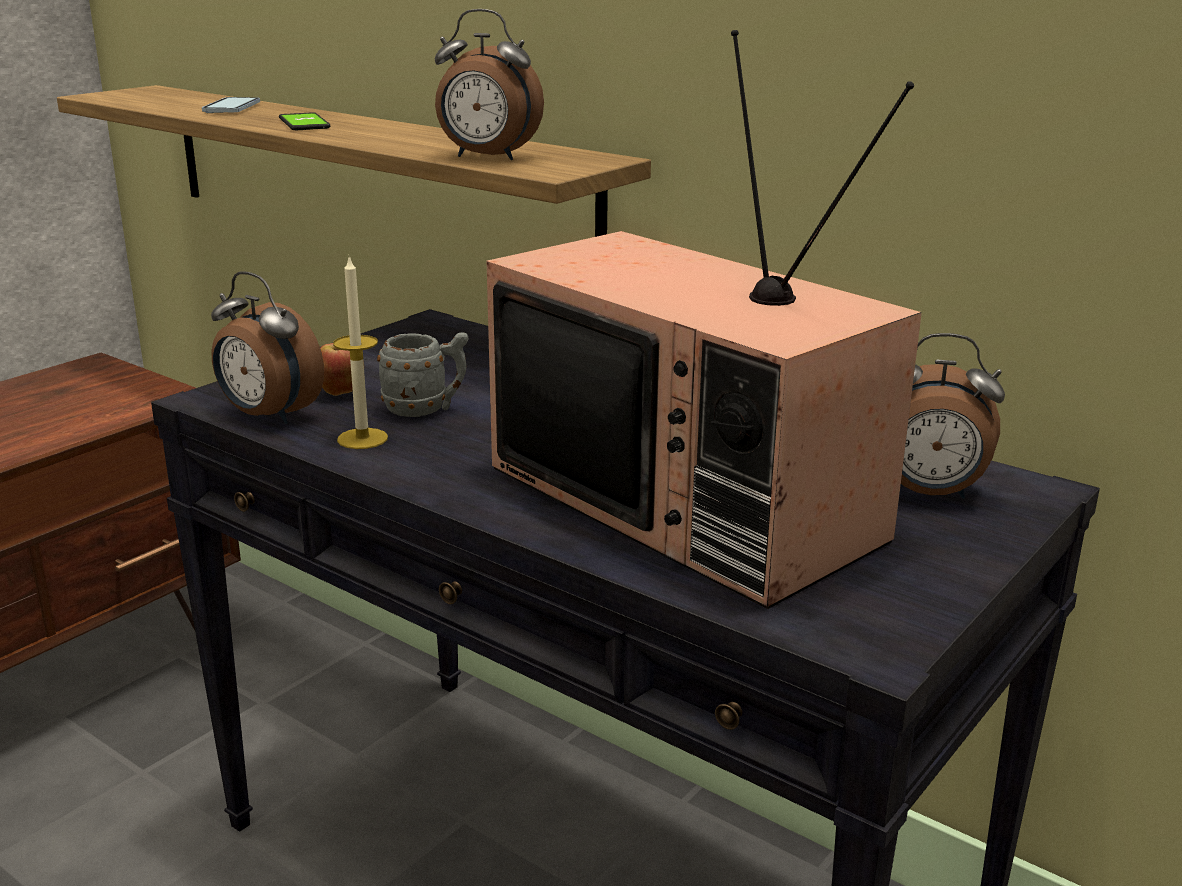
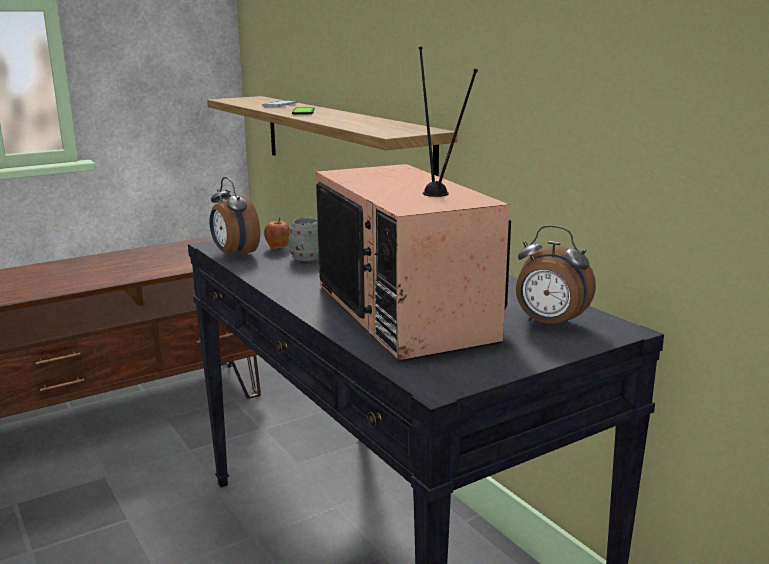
camera: 20 degrees right, 5 degrees down
(362, 438) = (269, 268): candle -> none
(486, 157) = (368, 127): alarm clock -> none

